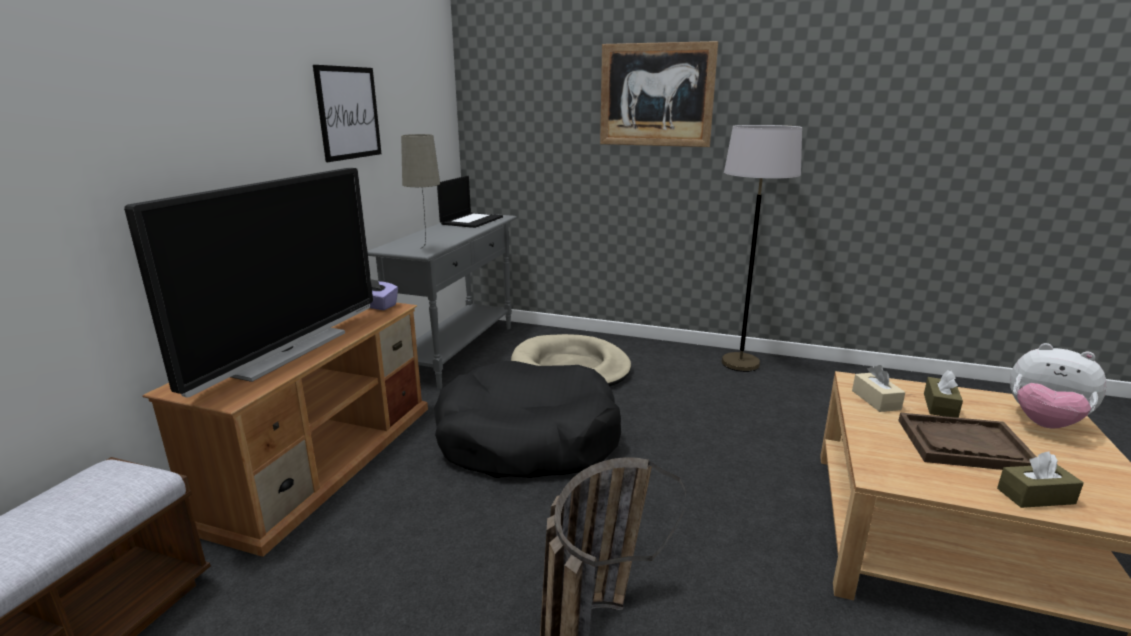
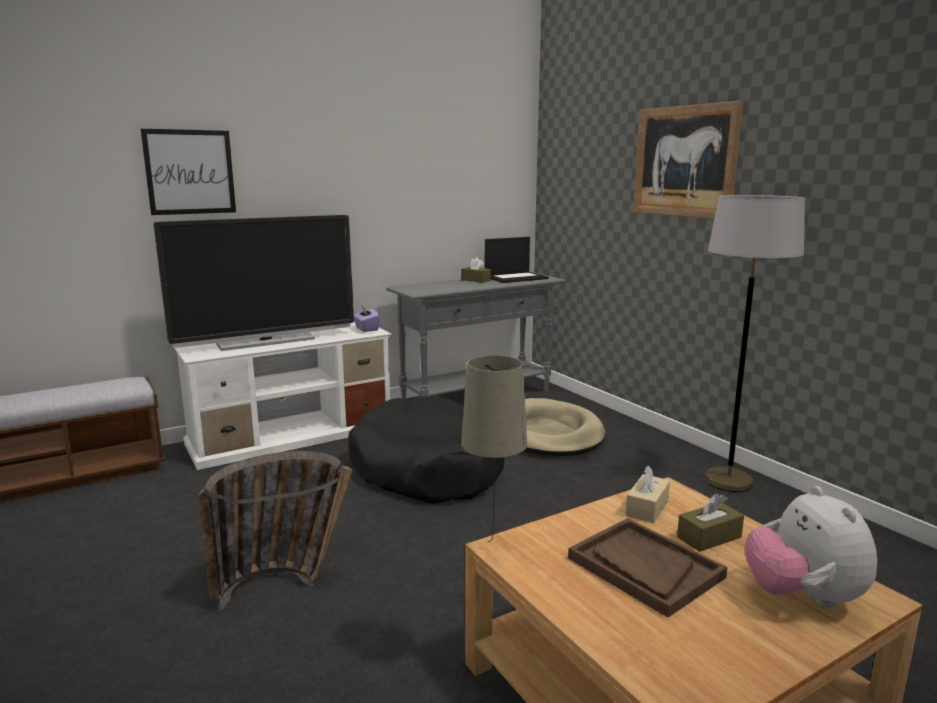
camera: 40 degrees right, 5 degrees down
(324, 459) = (294, 434): brown tv stand -> white tv stand
(348, 113) = (389, 175): picture -> picture (190, 172)
(427, 250) = (424, 291): beige table lamp -> beige table lamp (493, 550)
(1035, 496) = (610, 623): brown tissue box -> brown tissue box (475, 280)

